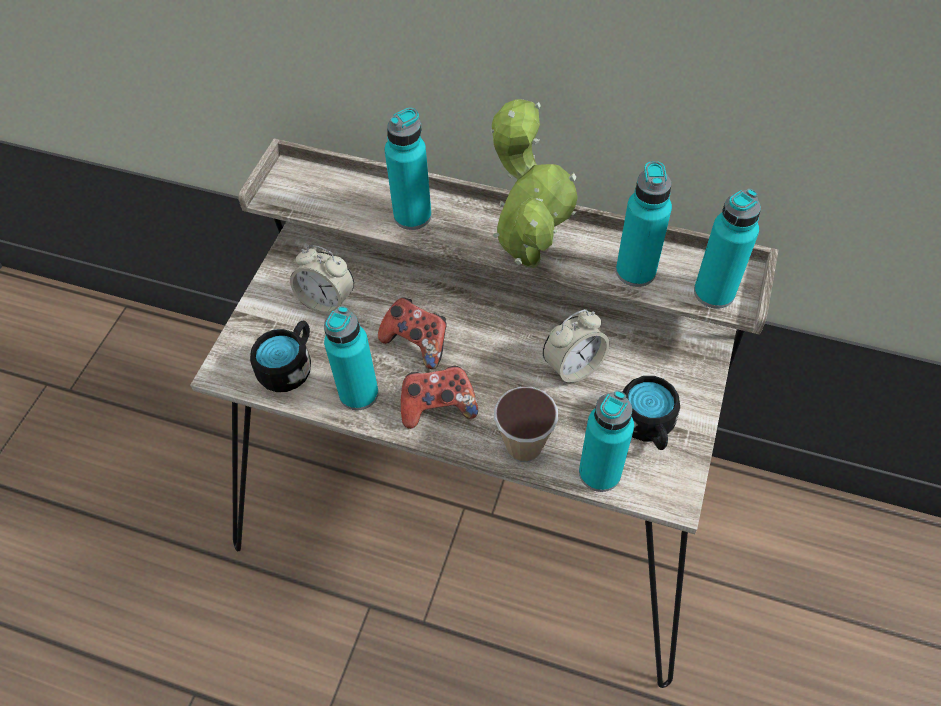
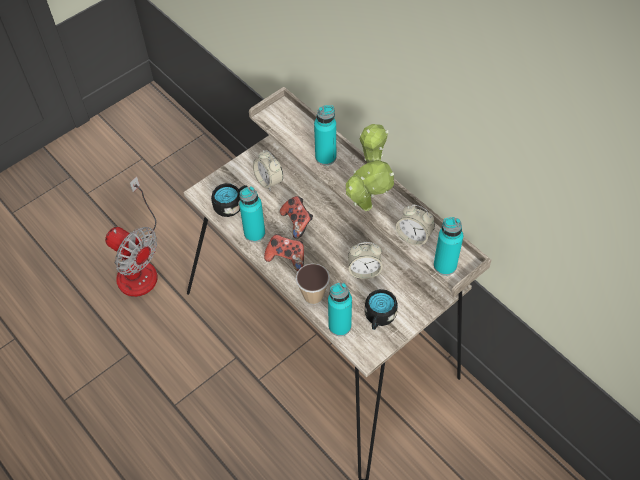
camera: 30 degrees right, 0 degrees up
(132, 547) = (138, 265): none -> fan
(635, 271) = (414, 236): turquoise bottle -> alarm clock

